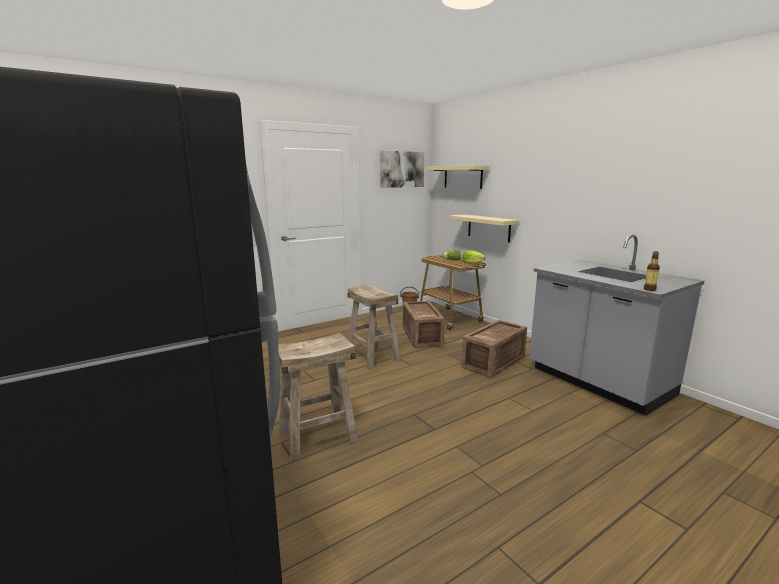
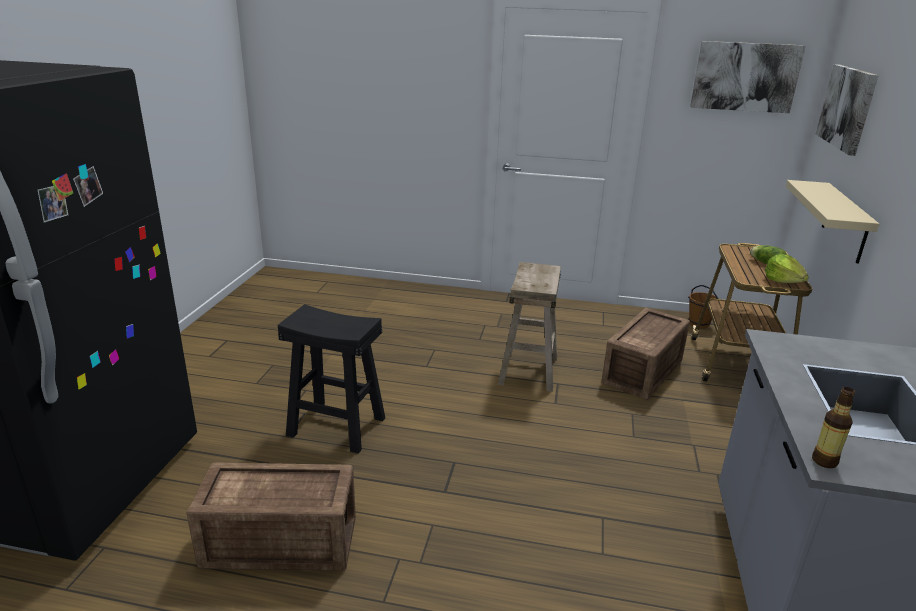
camera: 45 degrees right, 10 degrees up
(317, 437) = (336, 427): beige stool -> black stool
(463, 177) = (847, 107): beige shelf -> picture
(495, 362) = (682, 462): crate -> crate (282, 544)

